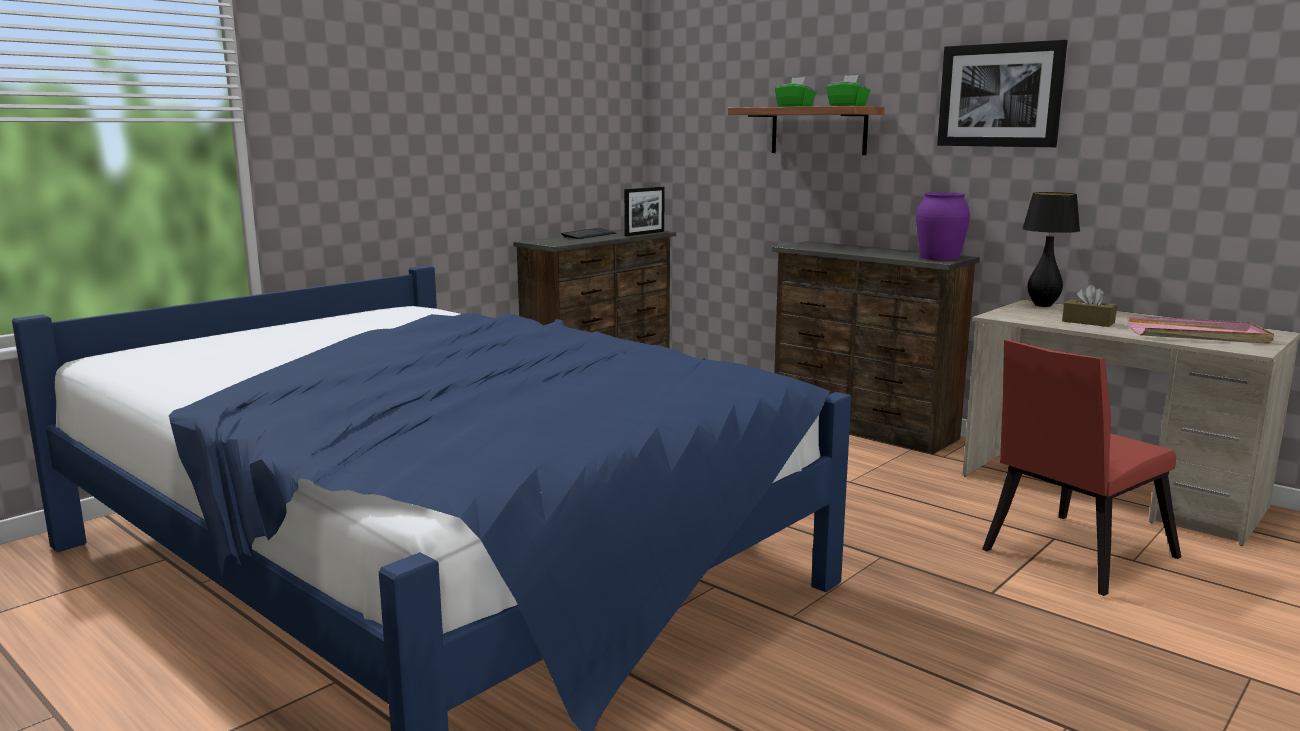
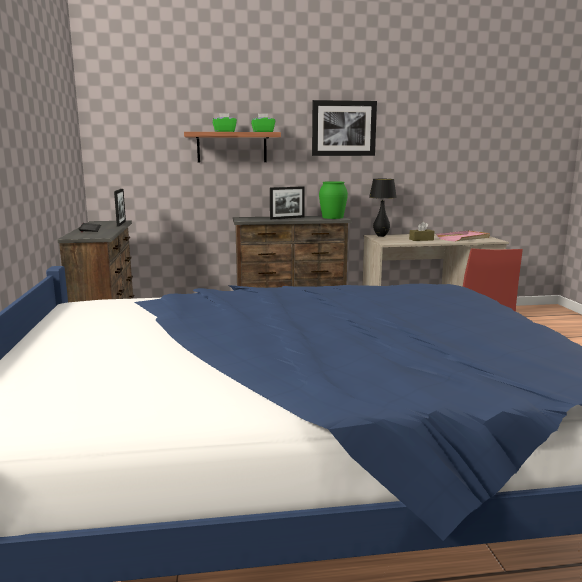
camera: 50 degrees left, 0 degrees up
(867, 250) = (287, 218): none -> picture frame
(940, 258) = (332, 217): purple vase -> green vase

